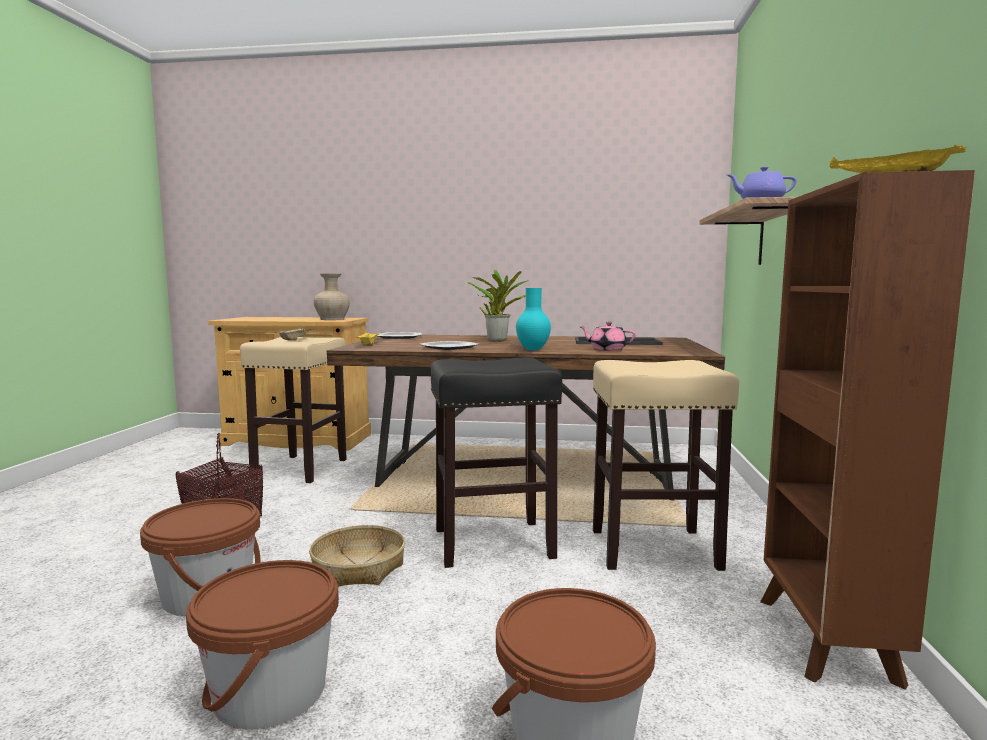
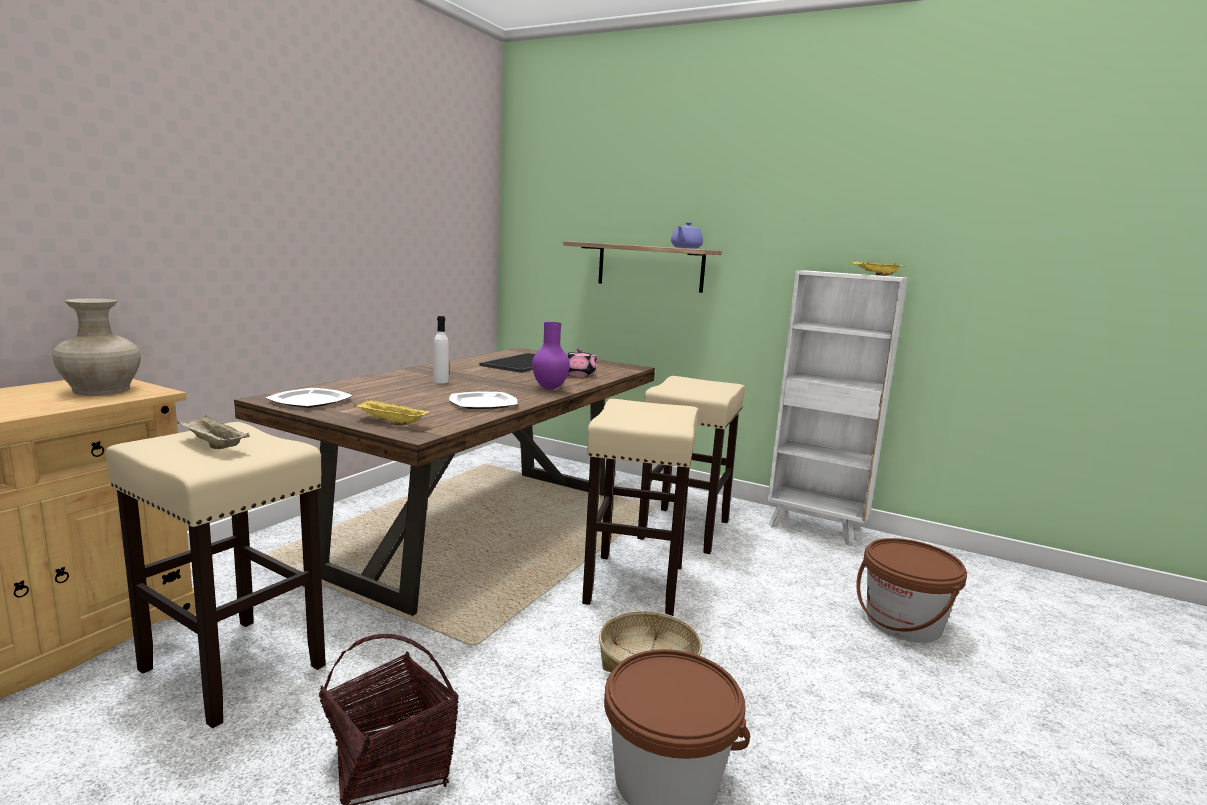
camera: 70 degrees left, 5 degrees up
(270, 692) = (860, 739): brown bucket -> none
(491, 543) = (634, 584): black stool -> beige stool
(497, 340) = (441, 381): potted plant -> white bottle
(532, 349) = (549, 388): turquoise vase -> purple vase
(826, 641) = (816, 528): brown bookcase -> white bookcase

